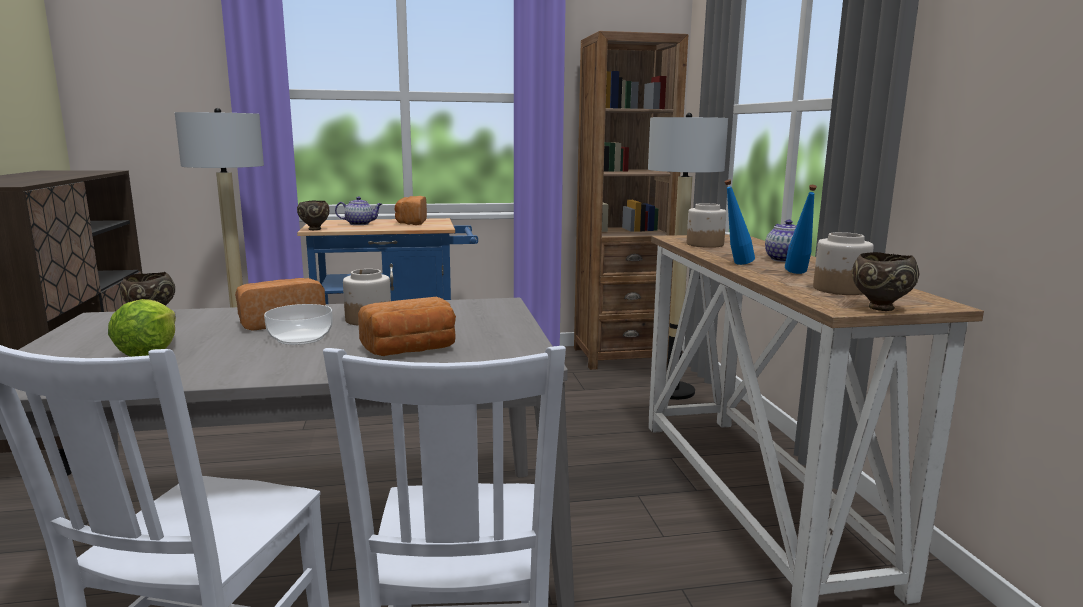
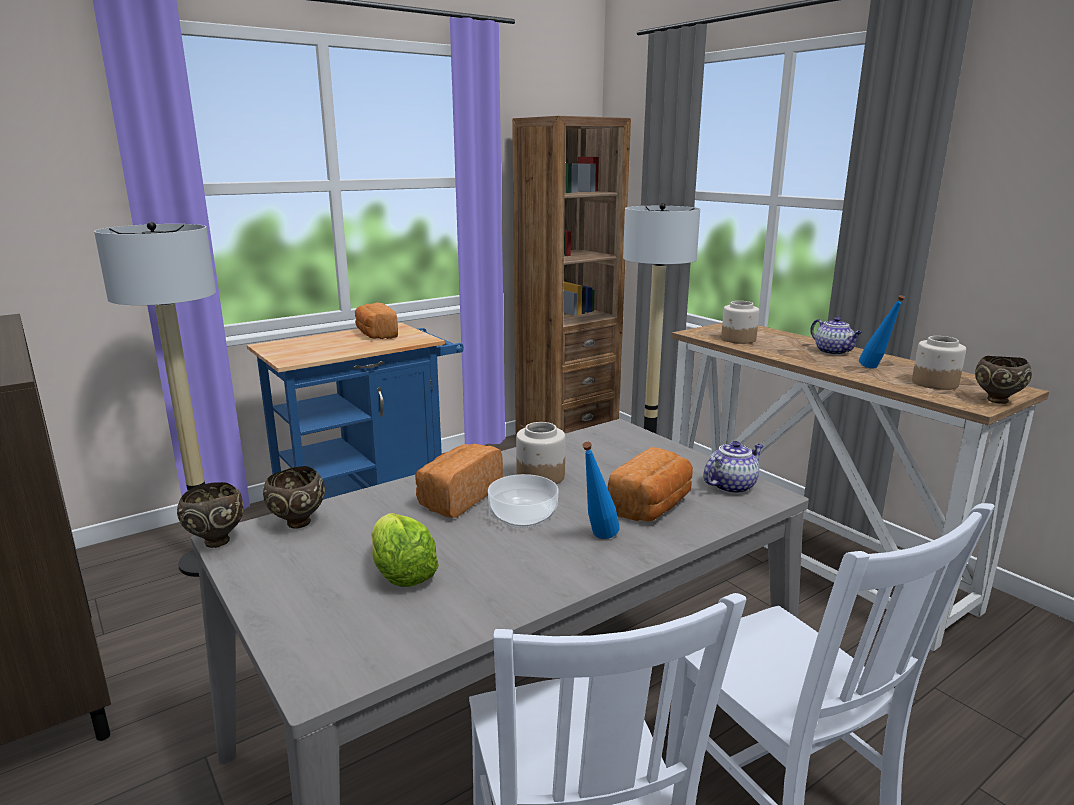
camera: 25 degrees left, 5 degrees up
(314, 229) = (289, 360): brown bowl -> brown bowl (216, 541)
(360, 224) = (324, 344): teapot -> teapot (731, 486)
(735, 264) = (812, 363): blue bottle -> blue bottle (597, 539)

